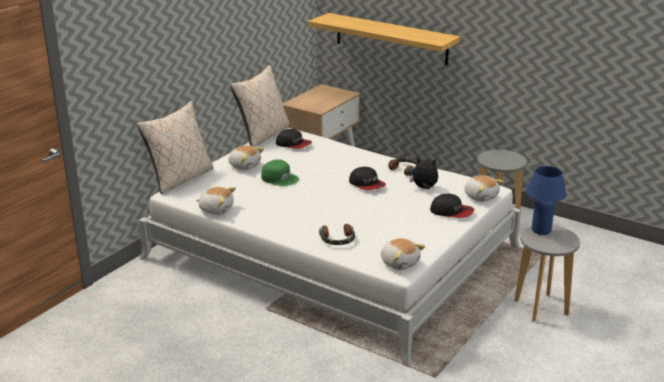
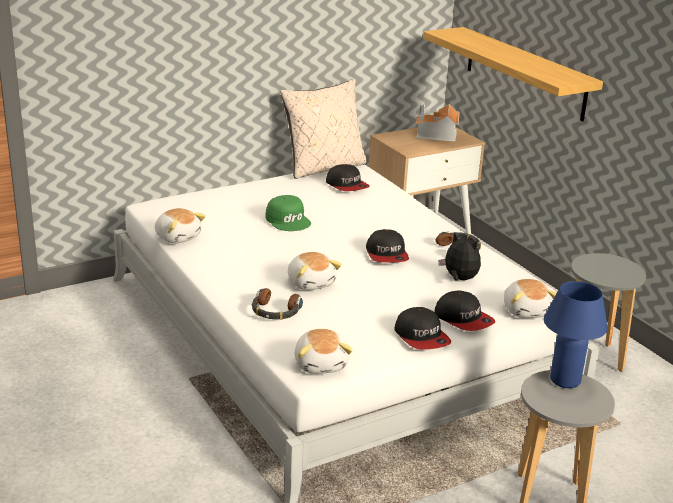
camera: 25 degrees right, 0 degrees up
(180, 179) = (179, 193): beige pillow -> none
(245, 165) = (265, 196): plush toy -> plush toy (311, 282)
(325, 94) = (437, 135): none -> toy house
(439, 229) = (422, 337): none -> cap

